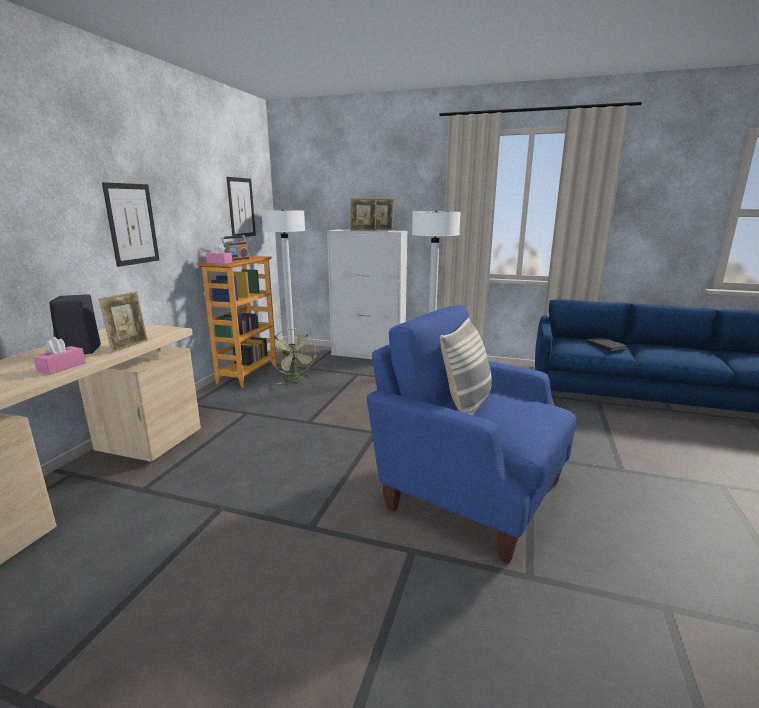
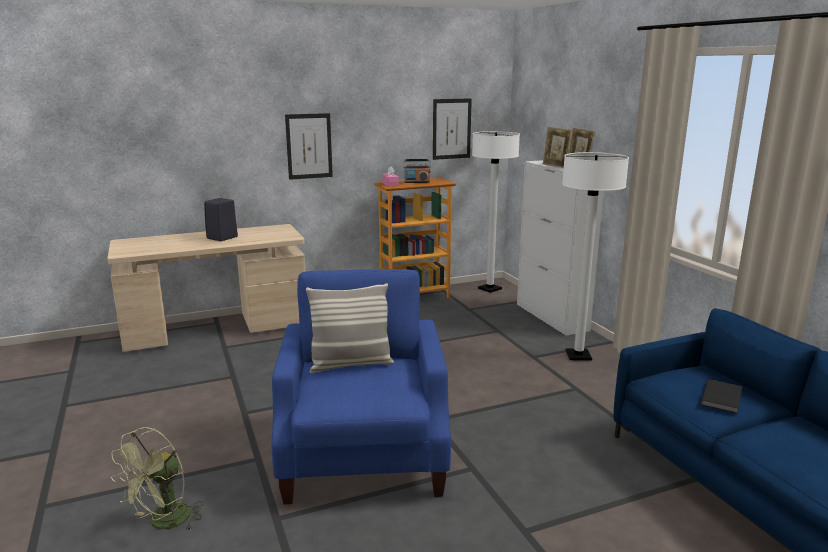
camera: 50 degrees right, 0 degrees up
(62, 367) = (192, 246): pink tissue box -> none
(129, 346) = (245, 242): picture frame -> none
(295, 381) = (436, 316): green fan -> green fan (164, 523)

